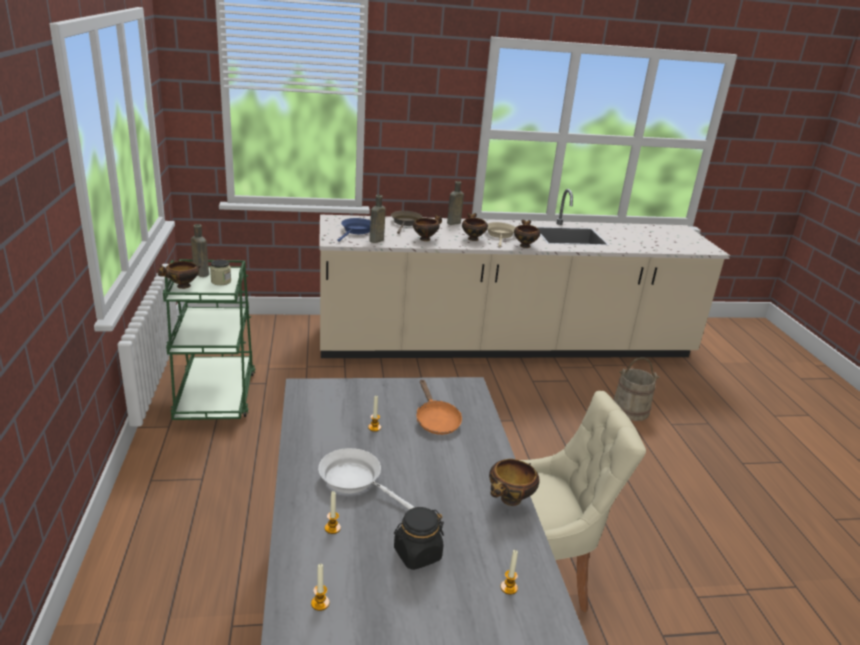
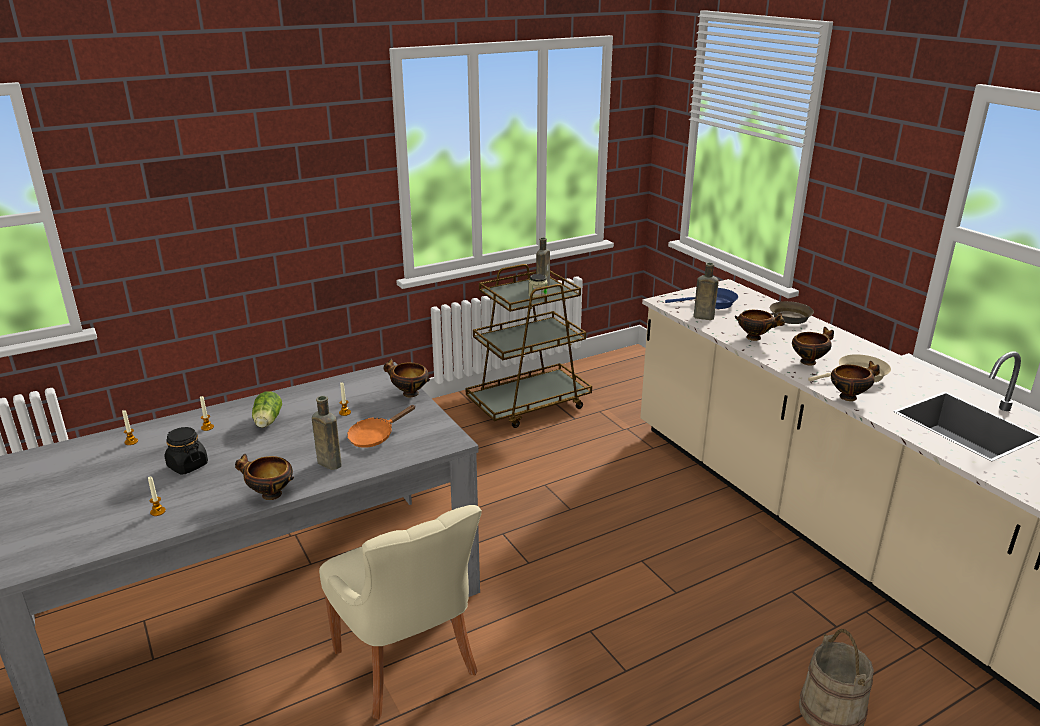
camera: 70 degrees right, 0 degrees up
(182, 286) = (509, 287): bowl -> bowl (408, 393)
(216, 397) = (529, 405): green cart -> brown cart
(354, 480) = (267, 422): white frying pan -> lettuce
(453, 223) = (842, 341): brown bottle -> brown bottle (328, 463)

